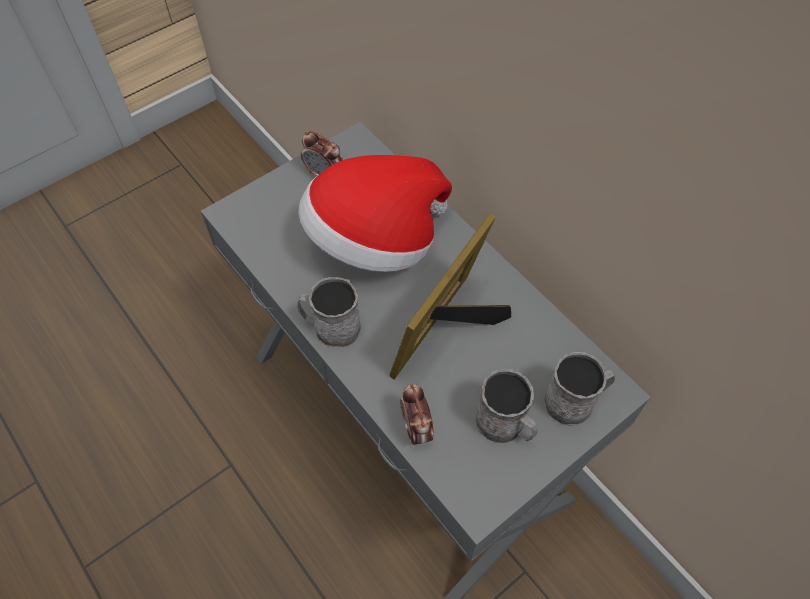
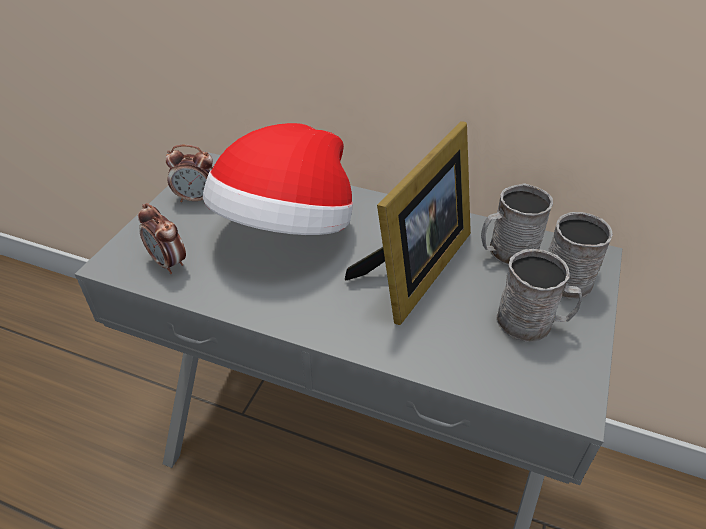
camera: 30 degrees left, 15 degrees down
(331, 327) = (297, 316): grey mug -> grey mug (506, 252)
(416, 429) = (455, 365): alarm clock -> alarm clock (169, 263)
(448, 330) = (414, 271): picture frame -> picture frame turned 150 degrees counterclockwise

